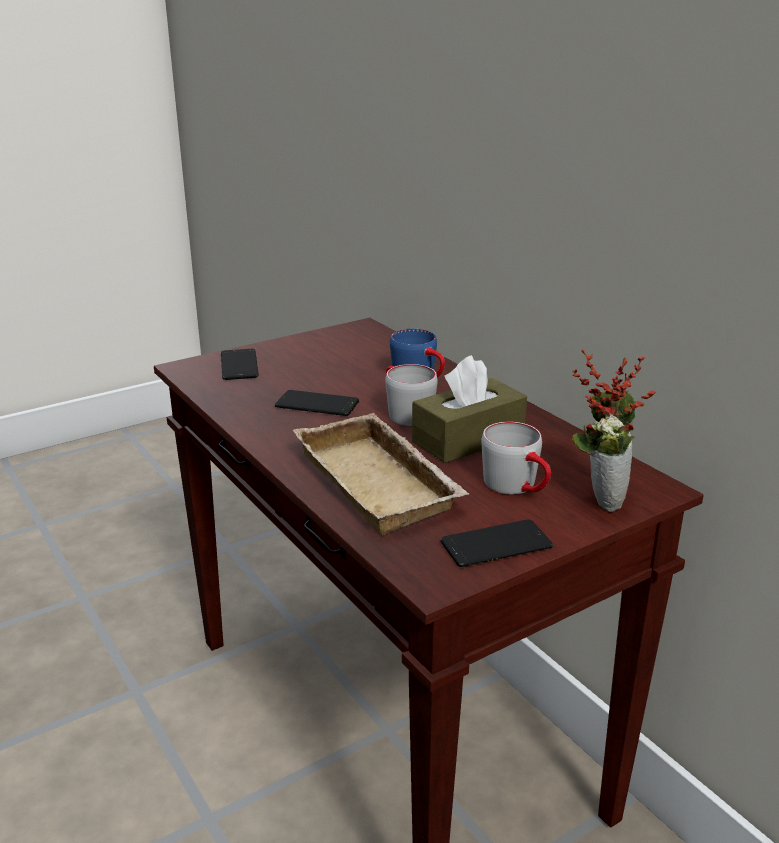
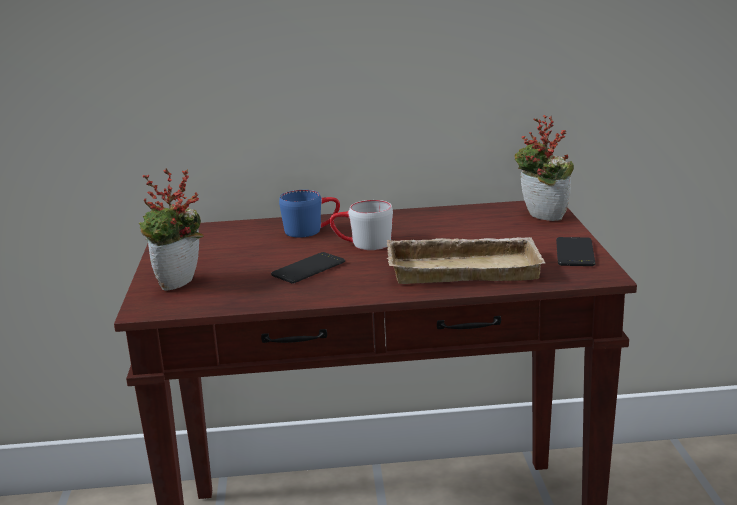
camera: 60 degrees left, 5 degrees down
(239, 365) = (180, 286): phone -> potted plant
(468, 439) = (428, 234): brown tissue box -> none
(518, 487) = (510, 234): grey mug -> none

